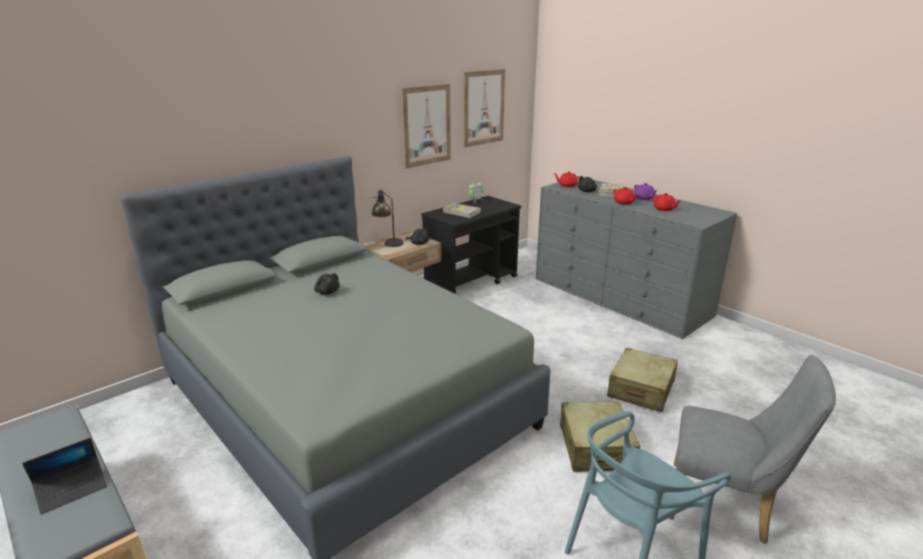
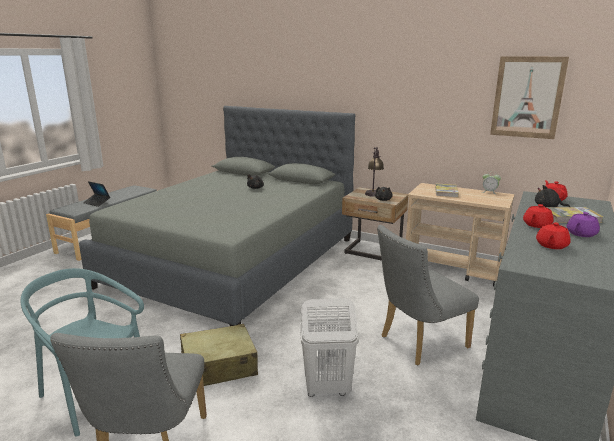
camera: 70 degrees right, 5 degrees down
(426, 125) = (444, 104): picture -> none
(471, 282) = (453, 269): black cart -> beige cart
(587, 332) = (418, 343): none -> grey chair
(641, 389) = (326, 388): beige suitcase -> white laundry basket

